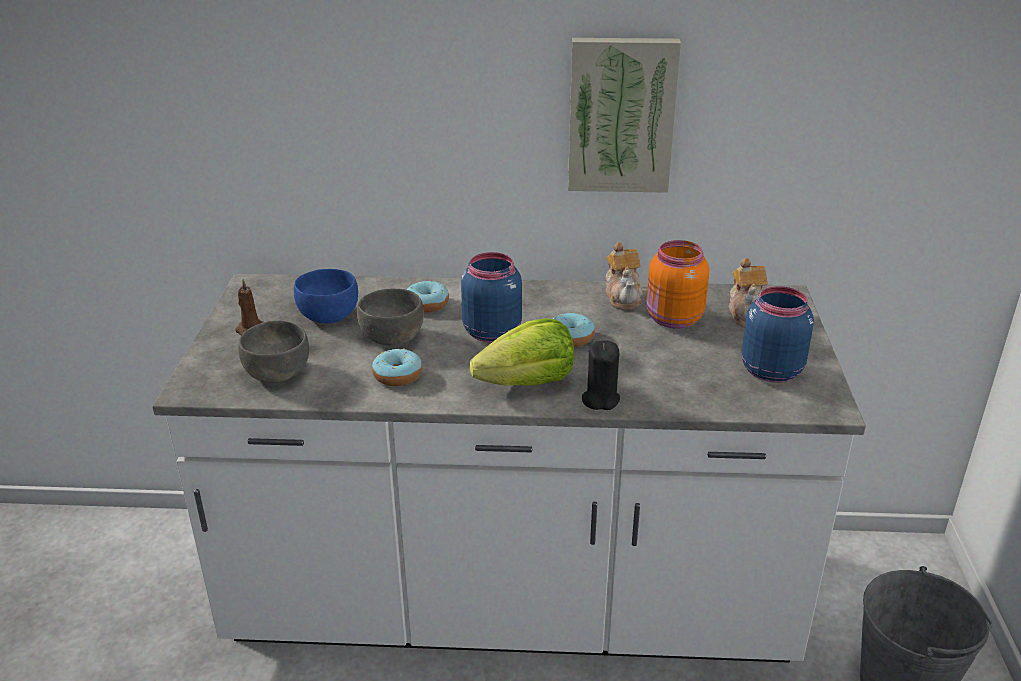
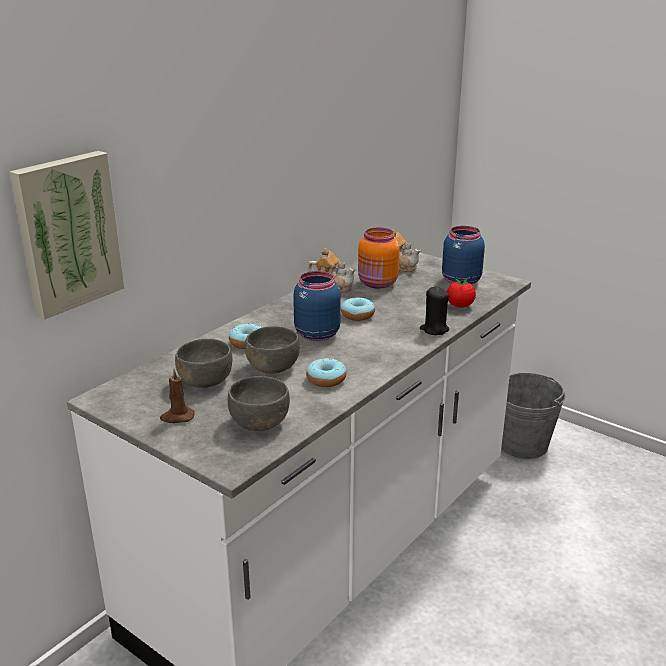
camera: 55 degrees left, 5 degrees down
(327, 315) = (204, 381): blue bowl -> grey bowl
(528, 383) = (391, 343): lettuce -> none
(621, 115) = (300, 159): picture -> picture (67, 233)
(694, 395) = (460, 306): none -> tomato

